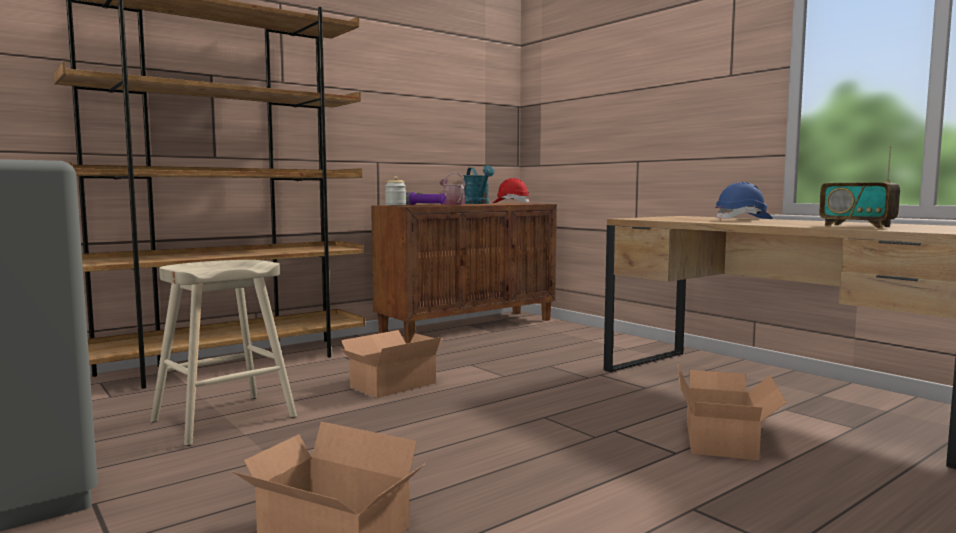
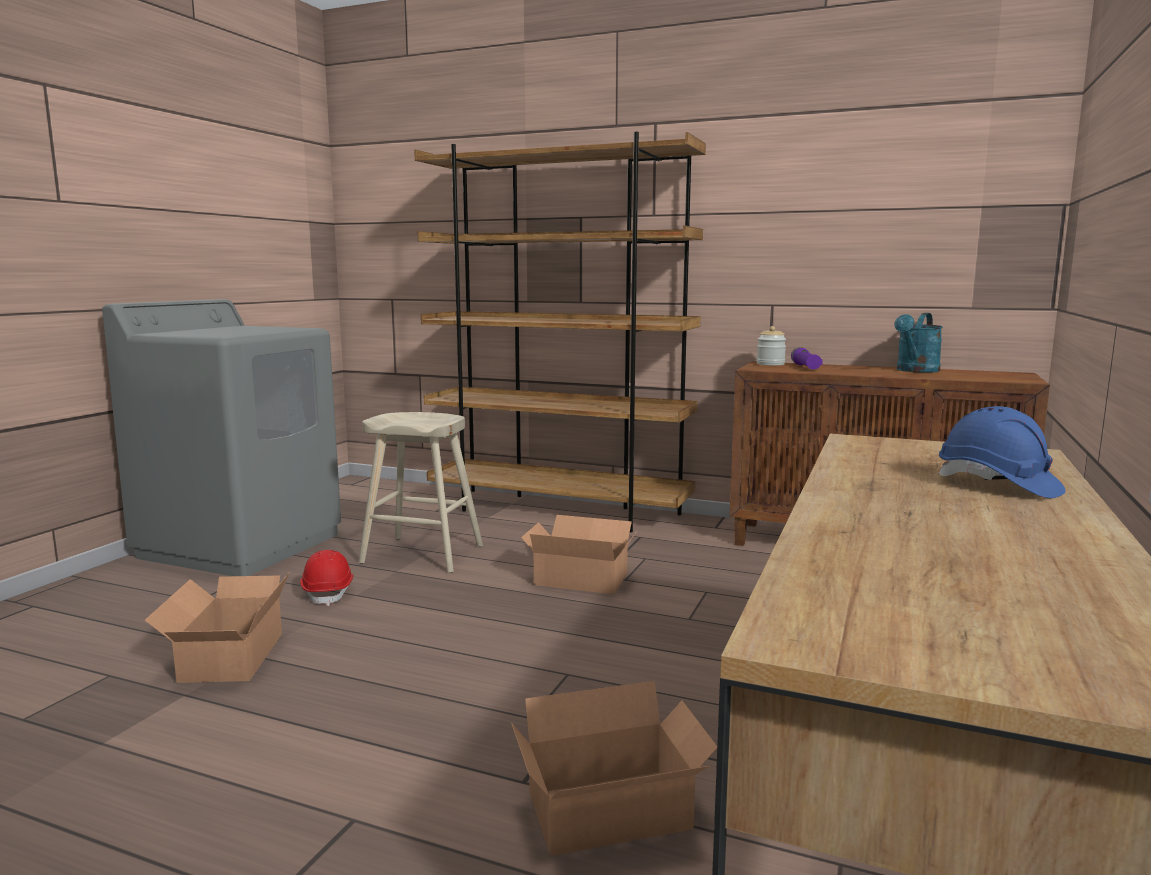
camera: 60 degrees right, 5 degrees up
(452, 204) = (848, 370): watering can -> none
(511, 203) = (989, 374): red hard hat -> red hard hat (328, 592)
(857, 226) = (892, 557): radio -> none

